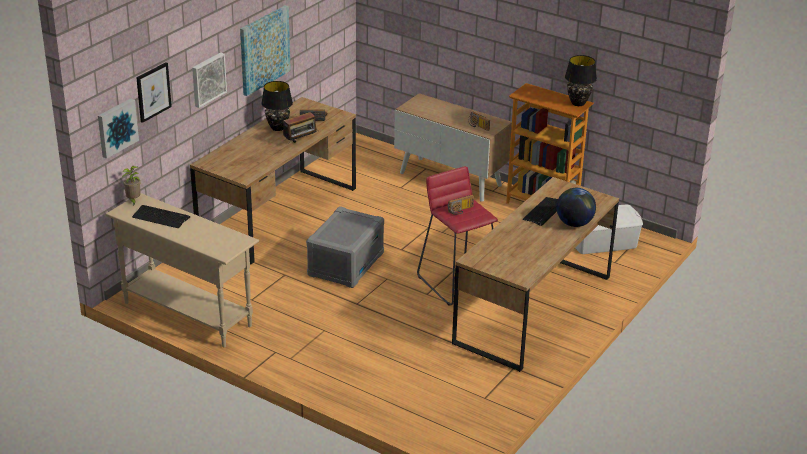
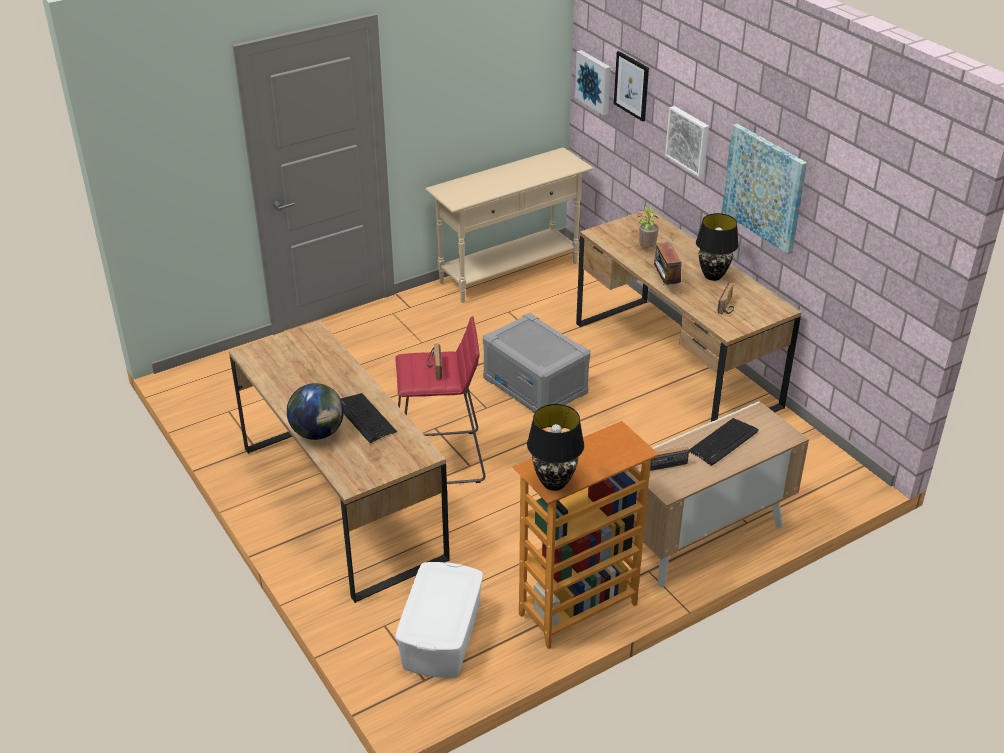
camera: 115 degrees right, 5 degrees up
(133, 201) = (577, 161): potted plant -> potted plant (645, 249)
(161, 217) = (534, 169): keyboard -> keyboard (723, 442)

